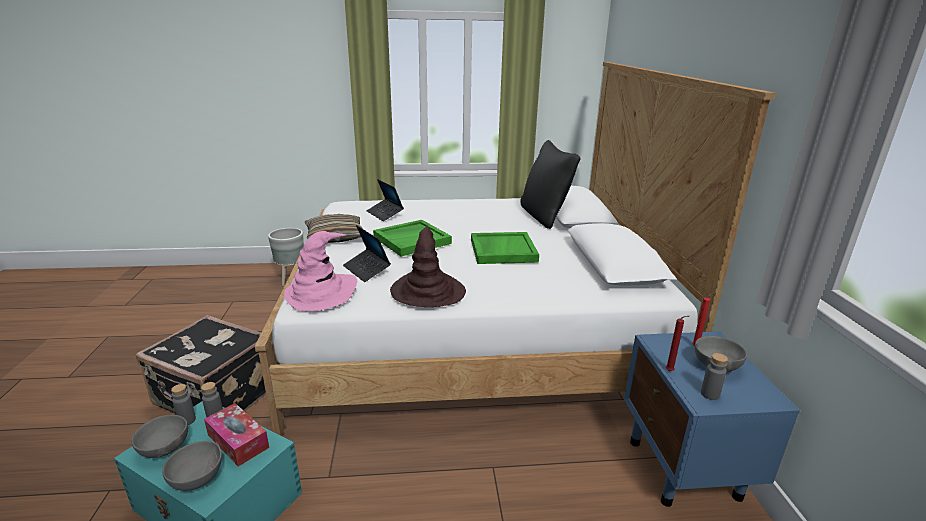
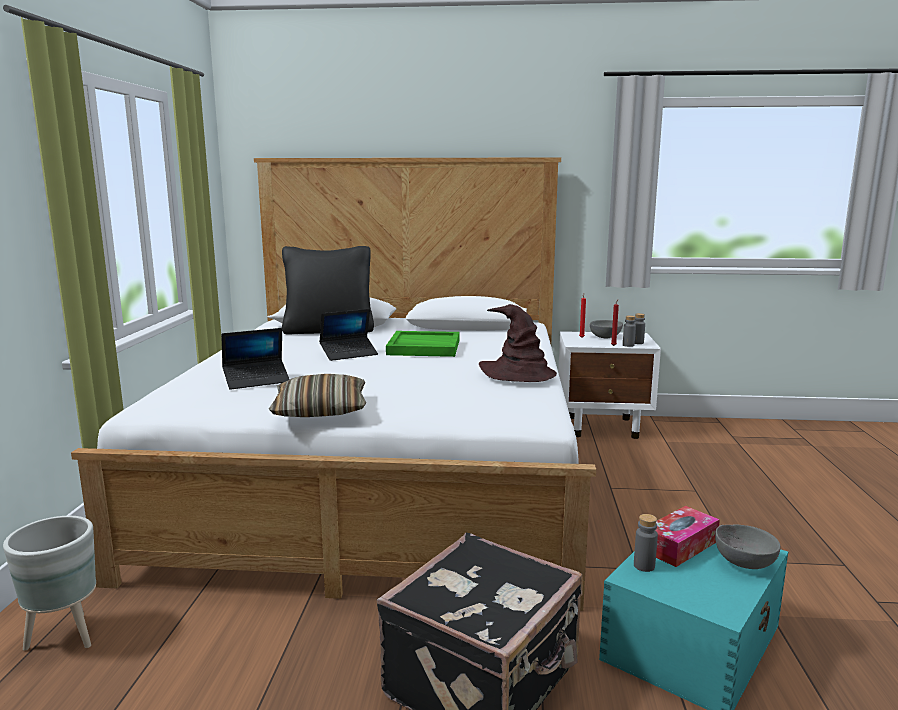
camera: 80 degrees left, 10 degrees down
(165, 449) = (710, 593): grey bowl -> none
(187, 420) = (653, 587): grey bottle -> grey bottle (628, 345)
(321, 293) = (514, 412): pink hat -> none
(366, 270) = (452, 394): laptop -> laptop (349, 354)
(412, 240) = (372, 373): green tray -> none
(684, 470) = (603, 427): blue nightstand -> white nightstand

